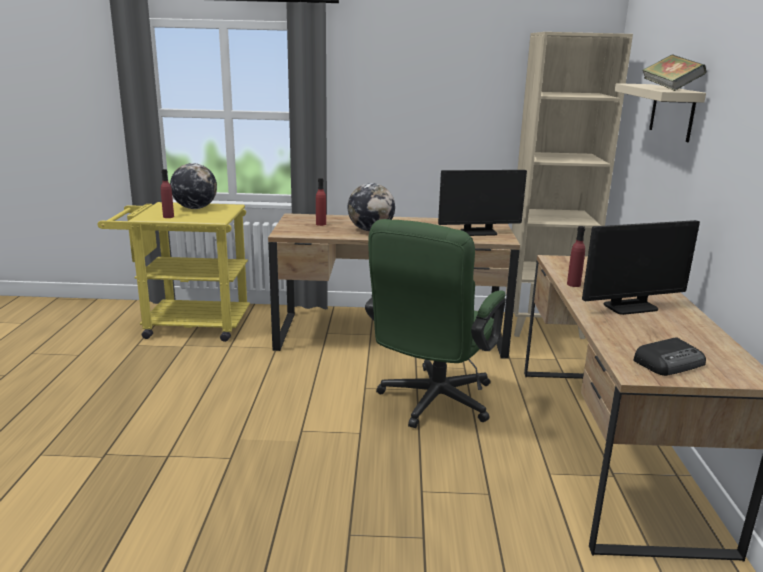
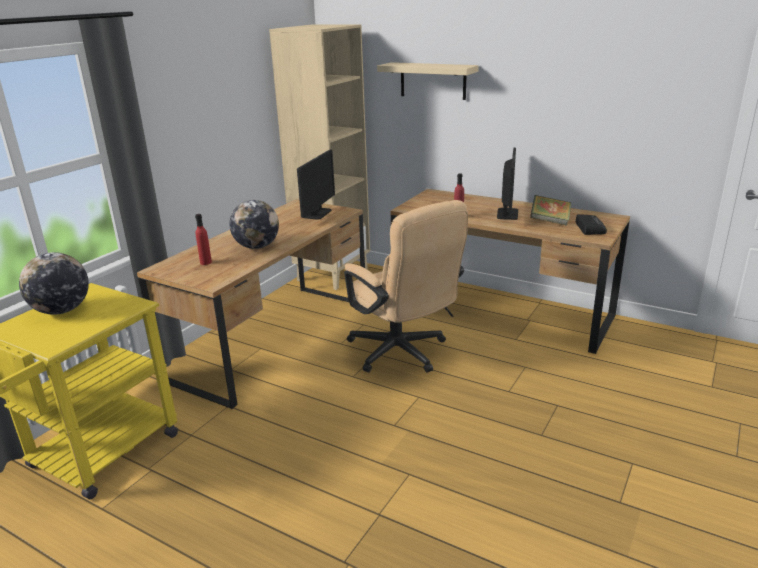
camera: 60 degrees left, 5 degrees up
(168, 217) = (75, 330): red bottle -> none
(431, 404) = (403, 354): green office chair -> beige office chair
(670, 89) = (451, 65): book -> book (549, 221)

